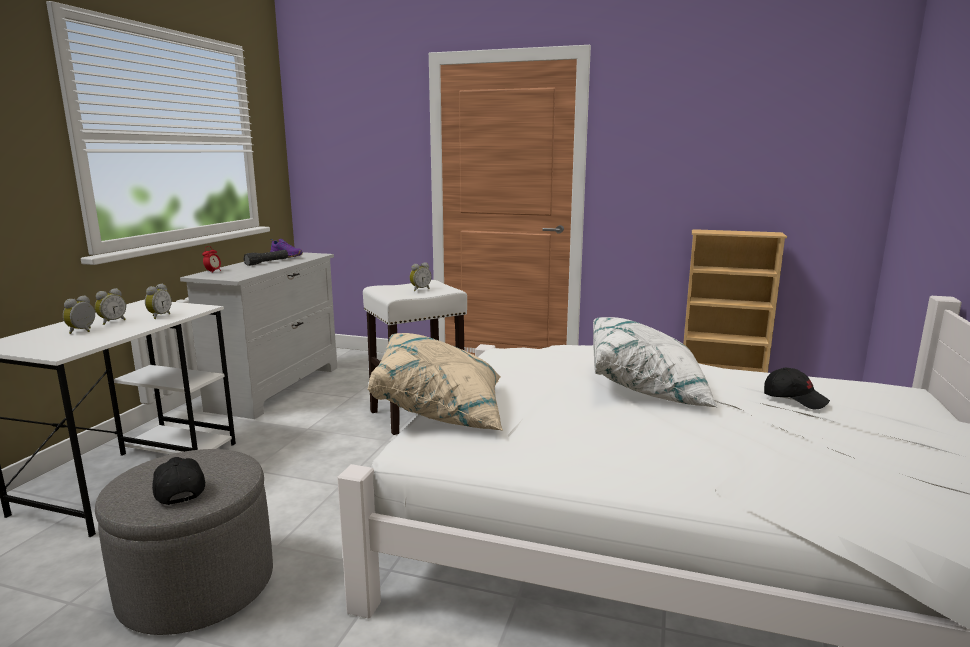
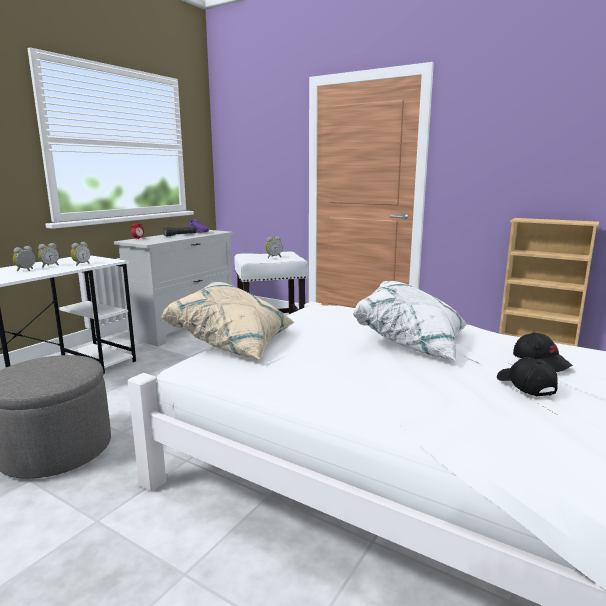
camera: 15 degrees right, 0 degrees up
(178, 490) = (35, 378): black cap -> black cap (525, 386)

